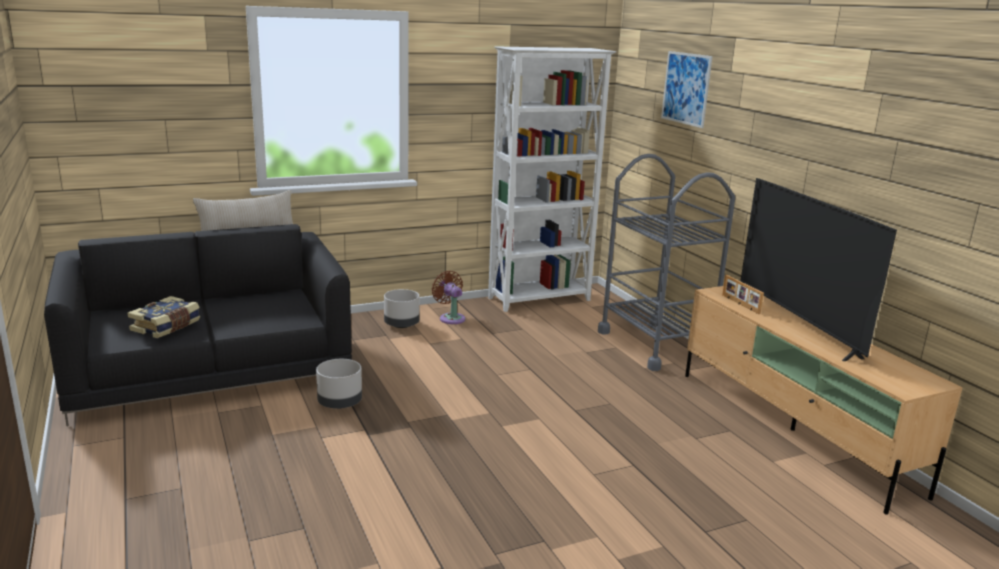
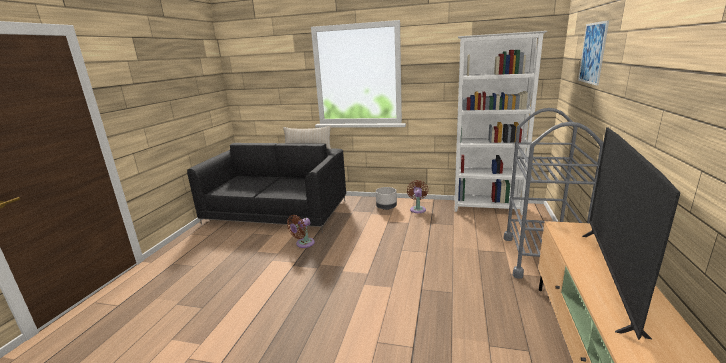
camera: 40 degrees right, 0 degrees up
(167, 327) = (245, 187): book -> none
(340, 403) = (303, 244): grey planter -> brown fan
(740, 304) = (571, 242): picture frame -> none

